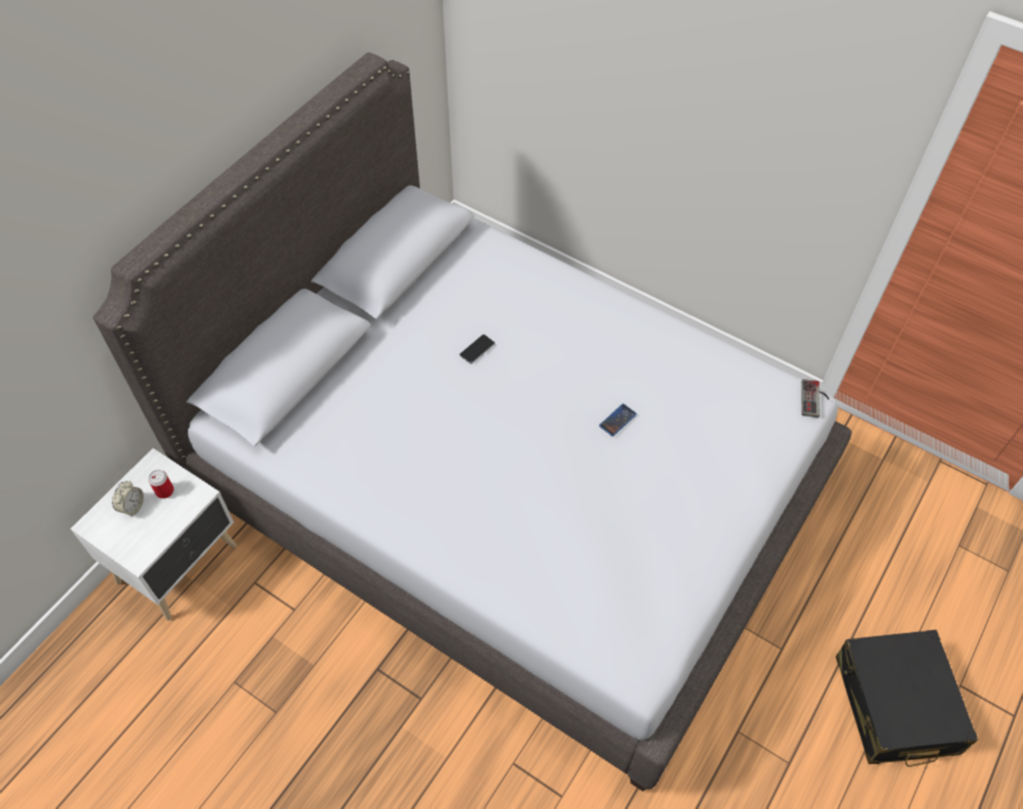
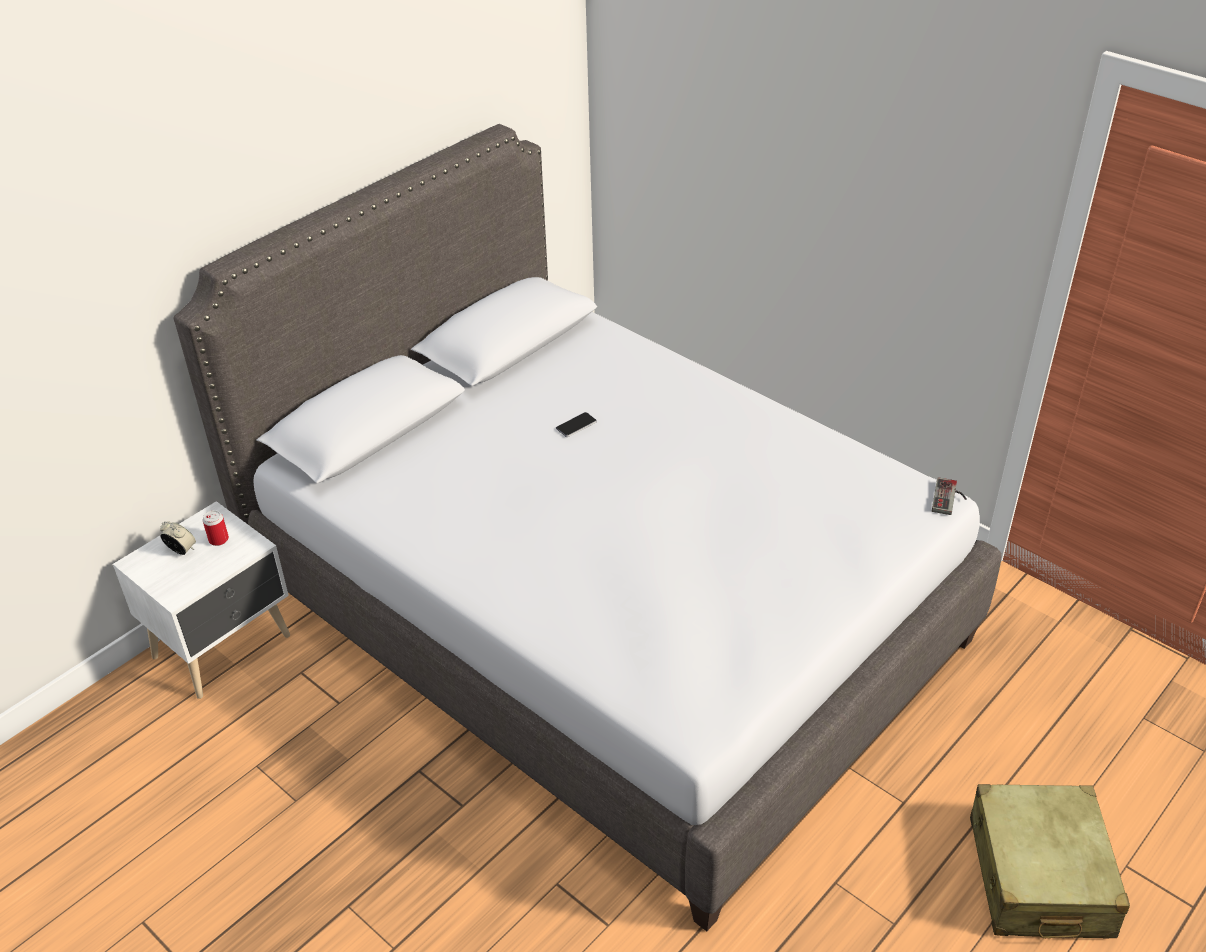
camera: 10 degrees right, 15 degrees down
(132, 506) = (181, 550): alarm clock -> alarm clock turned 90 degrees counterclockwise
(617, 420) = (718, 499): phone -> none
(895, 704) = (1039, 877): black suitcase -> beige suitcase

